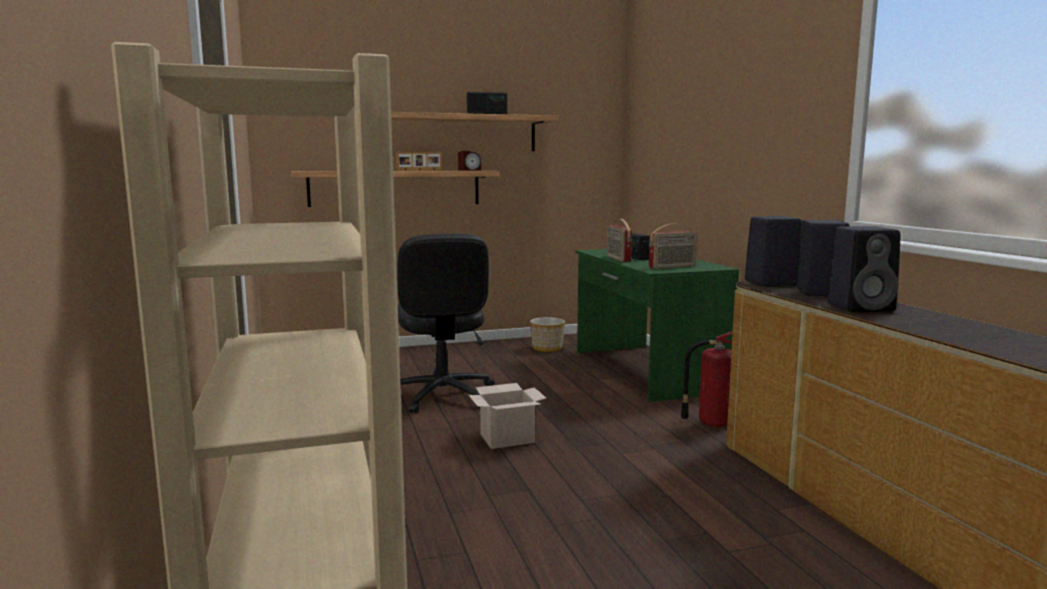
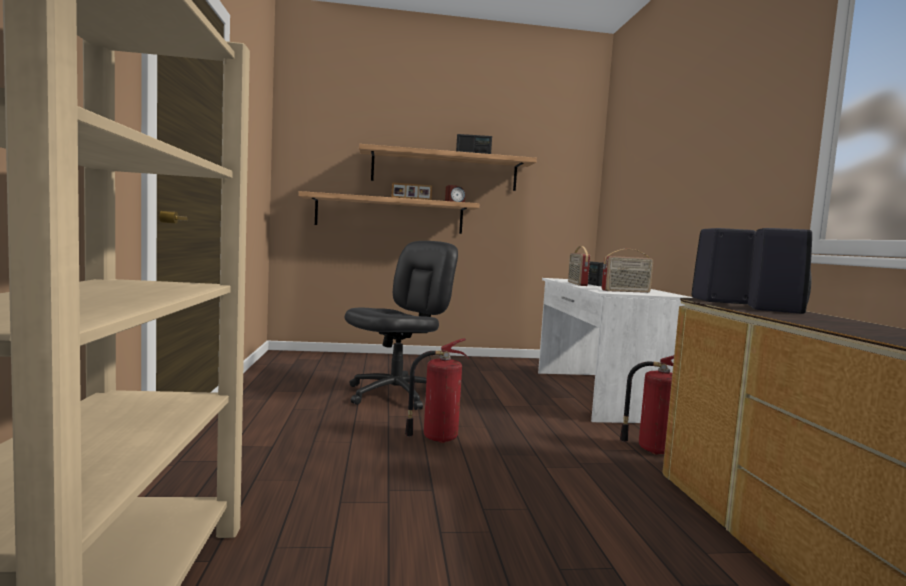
camera: 10 degrees right, 5 degrees down
(442, 395) = (396, 394): black office chair -> black office chair turned 135 degrees counterclockwise
(508, 438) = (437, 438): cardboard box -> fire extinguisher
(547, 348) = (512, 367): planter -> none
(645, 370) = (598, 394): green desk -> white desk
(862, 307) = (823, 322): black speaker -> none

